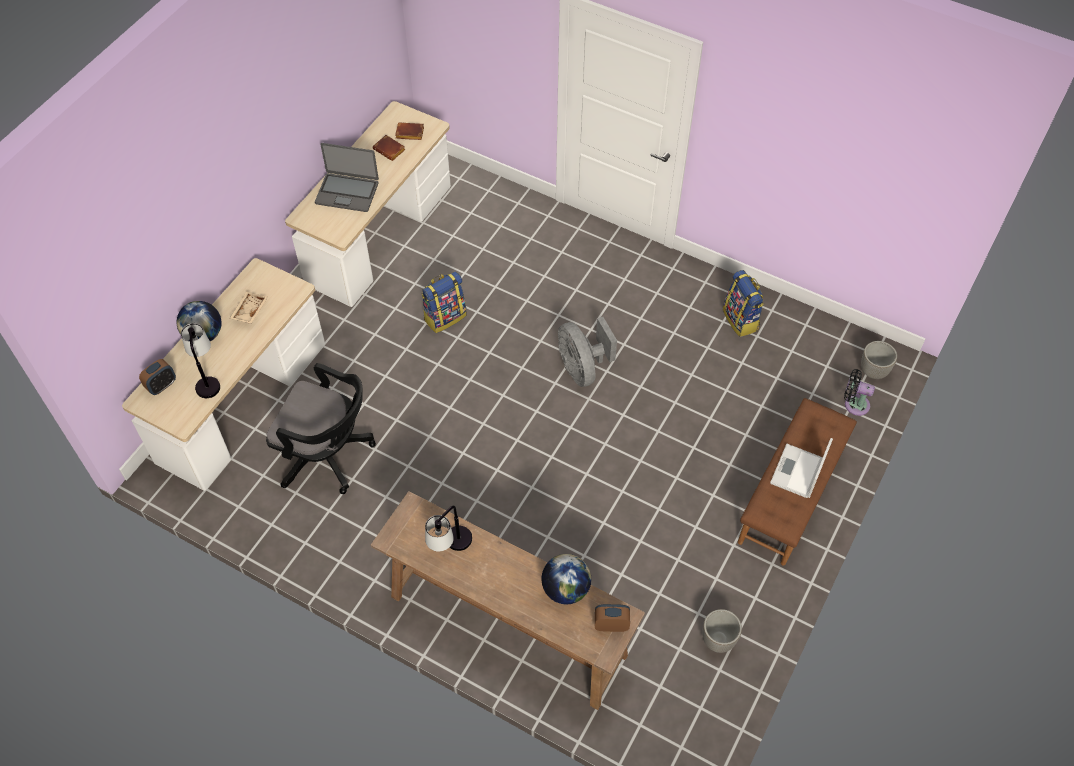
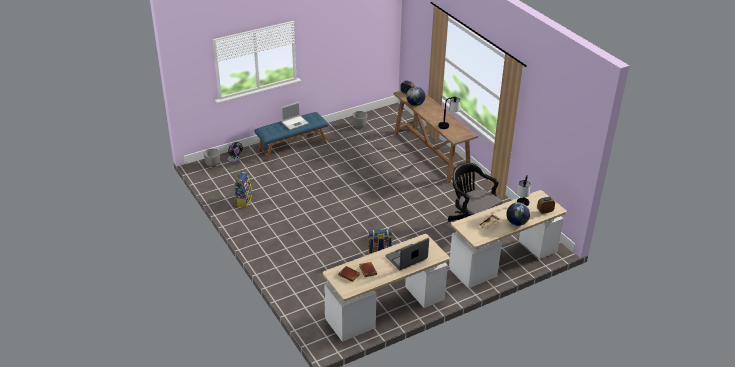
camera: 150 degrees left, 20 degrees down
(347, 192) = (406, 258): laptop -> laptop turned 75 degrees counterclockwise
(582, 368) = (332, 211): grey fan -> none
(791, 495) = (292, 146): brown bench -> blue bench

